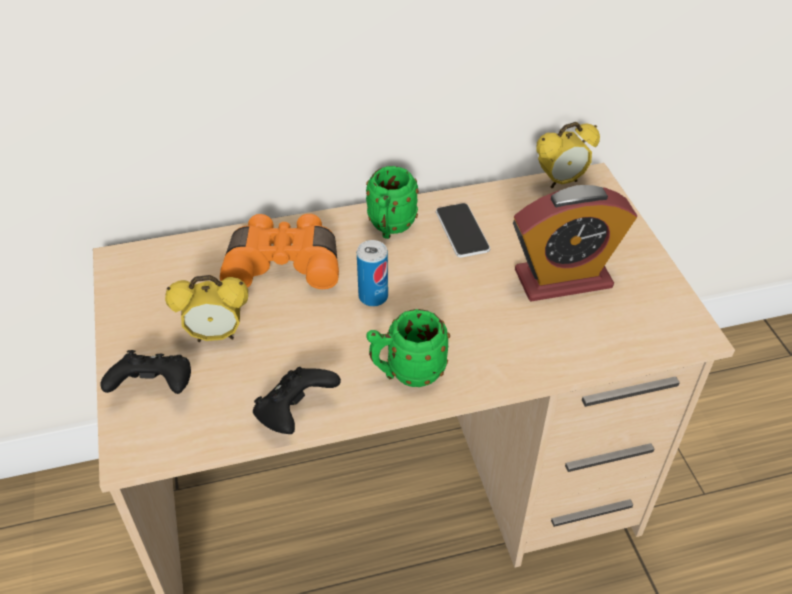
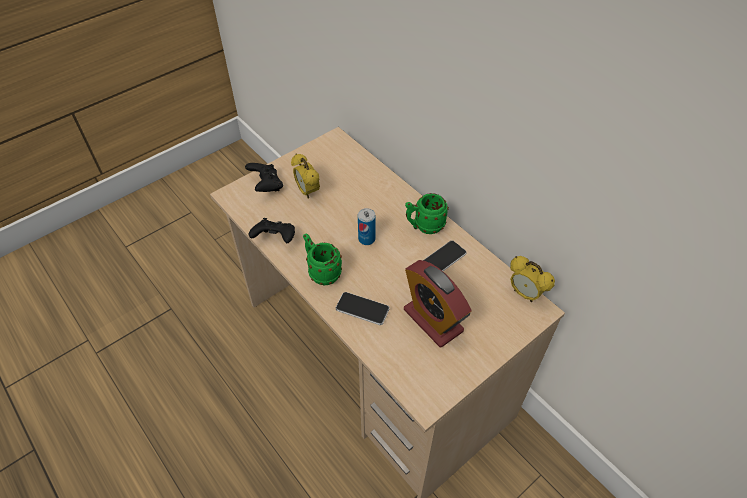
camera: 65 degrees right, 5 degrees up
(284, 263) = (369, 195): orange binoculars -> none
(506, 347) = (362, 309): none -> phone

